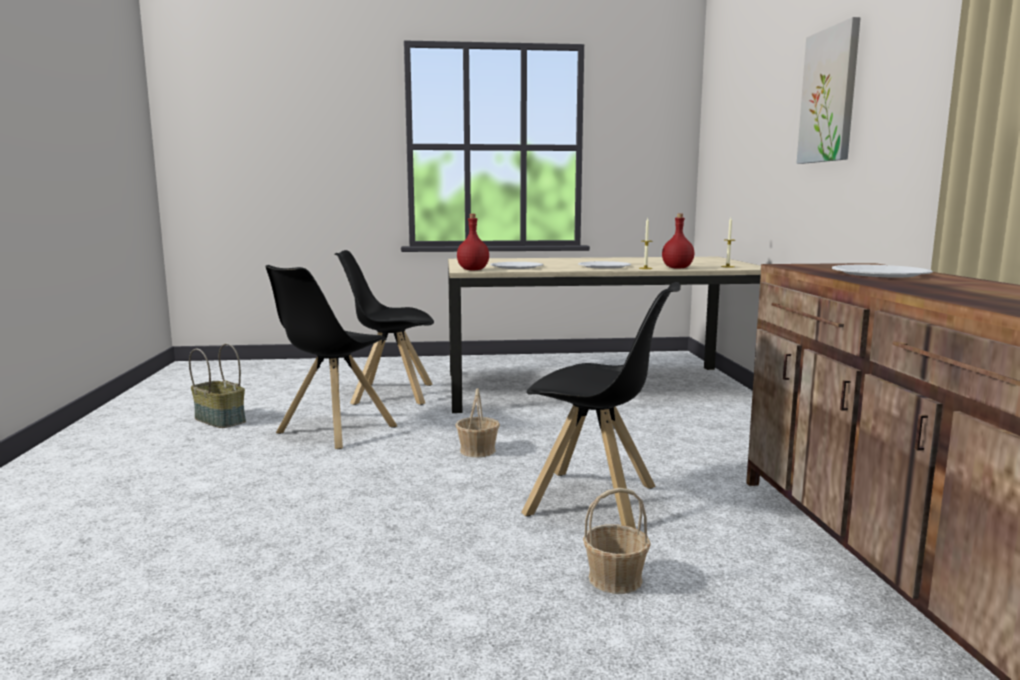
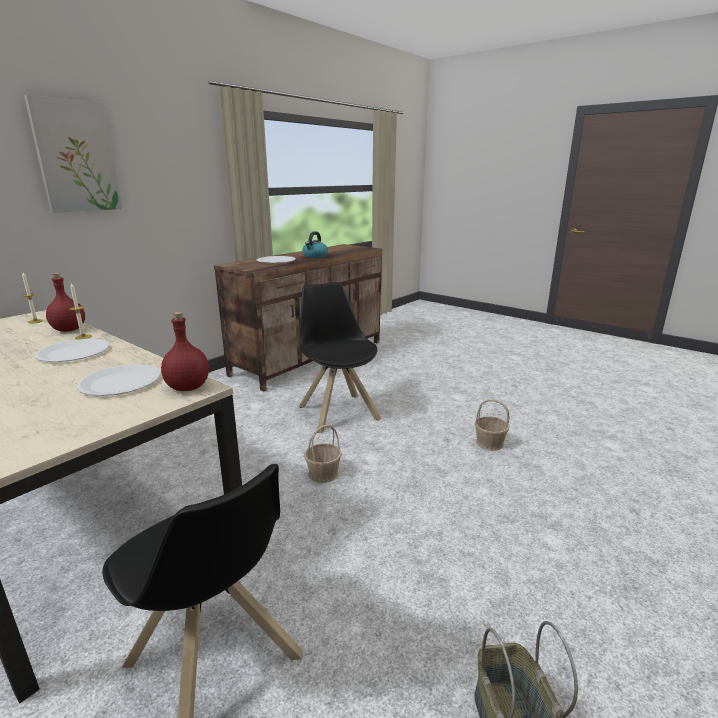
camera: 135 degrees left, 10 degrees up
(334, 430) = (388, 579): black chair -> none
(615, 579) = (393, 387): basket -> basket (489, 443)
(930, 287) = (315, 256): none -> kettle

